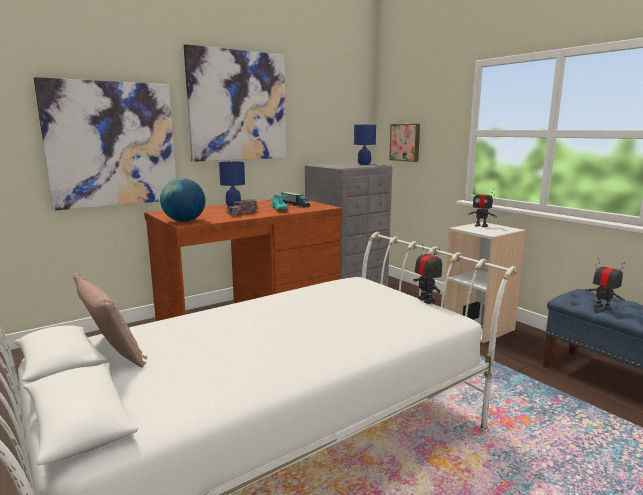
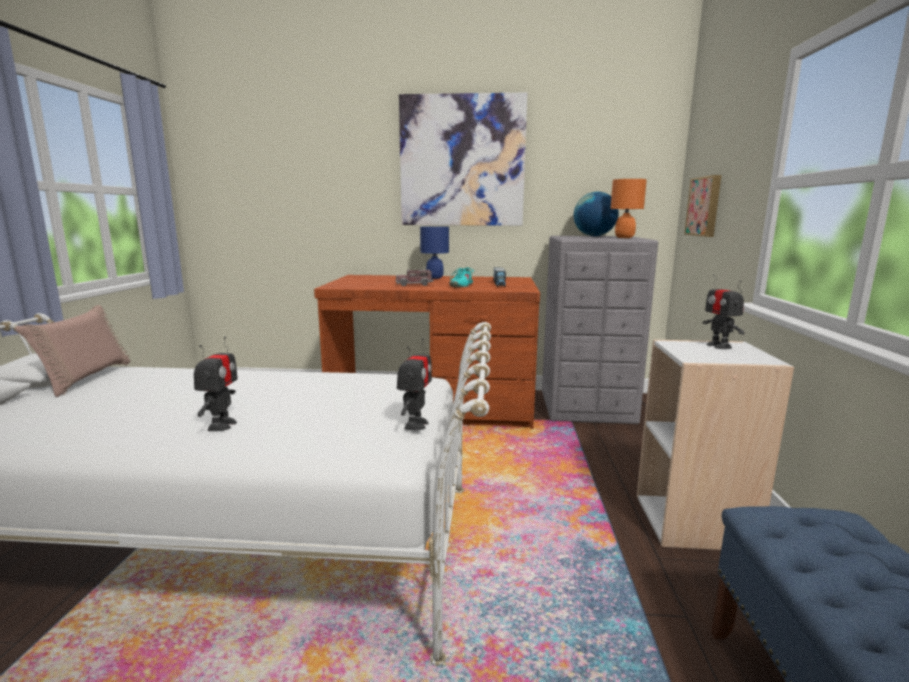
camera: 40 degrees right, 0 degrees up
(112, 144) = (323, 204): picture -> none
(184, 221) = (340, 284): globe -> globe (594, 236)
(364, 164) = (625, 238): blue table lamp -> orange table lamp
(602, 308) = (805, 563): toy robot -> toy robot (221, 425)

